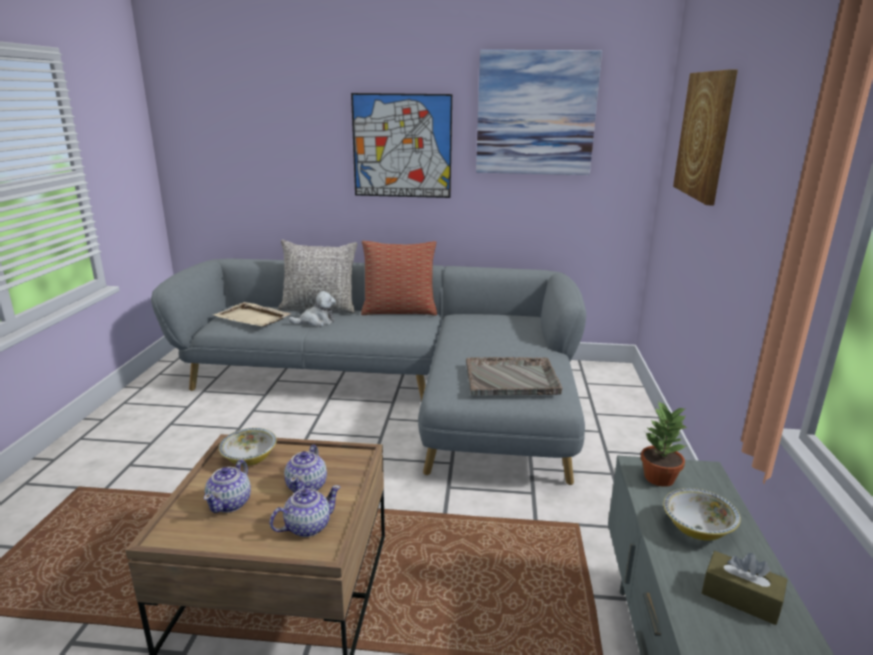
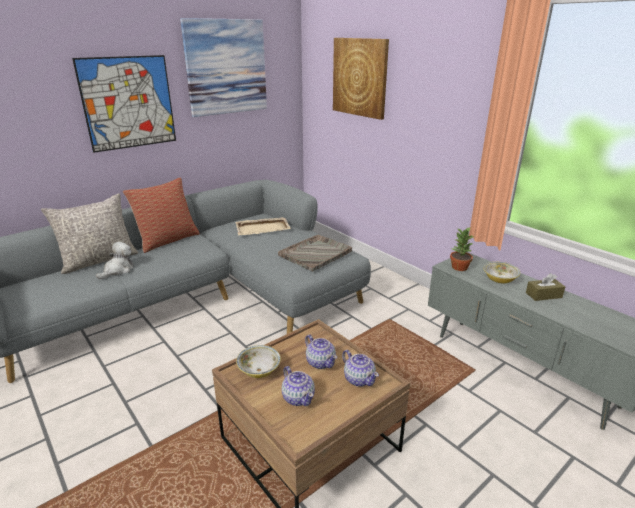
camera: 45 degrees left, 5 degrees up
(253, 317) = (52, 288): beige tray -> beige tray (263, 228)
(307, 526) = (359, 379): teapot -> teapot turned 135 degrees clockwise

